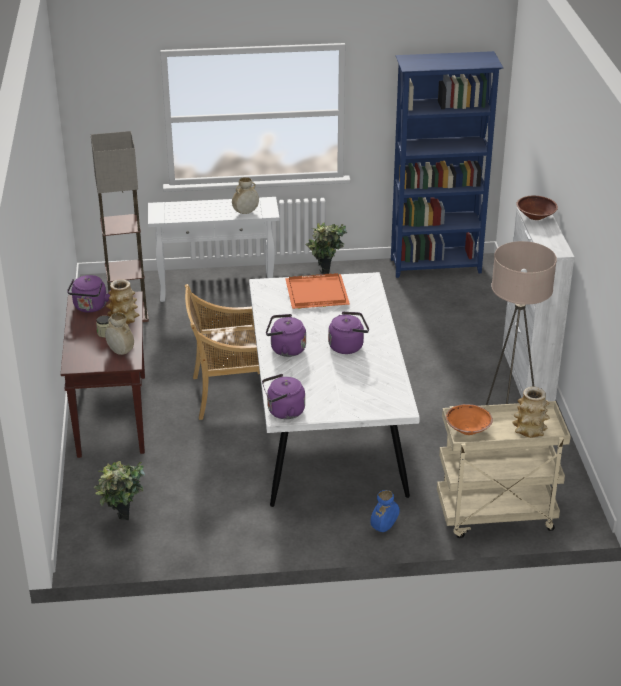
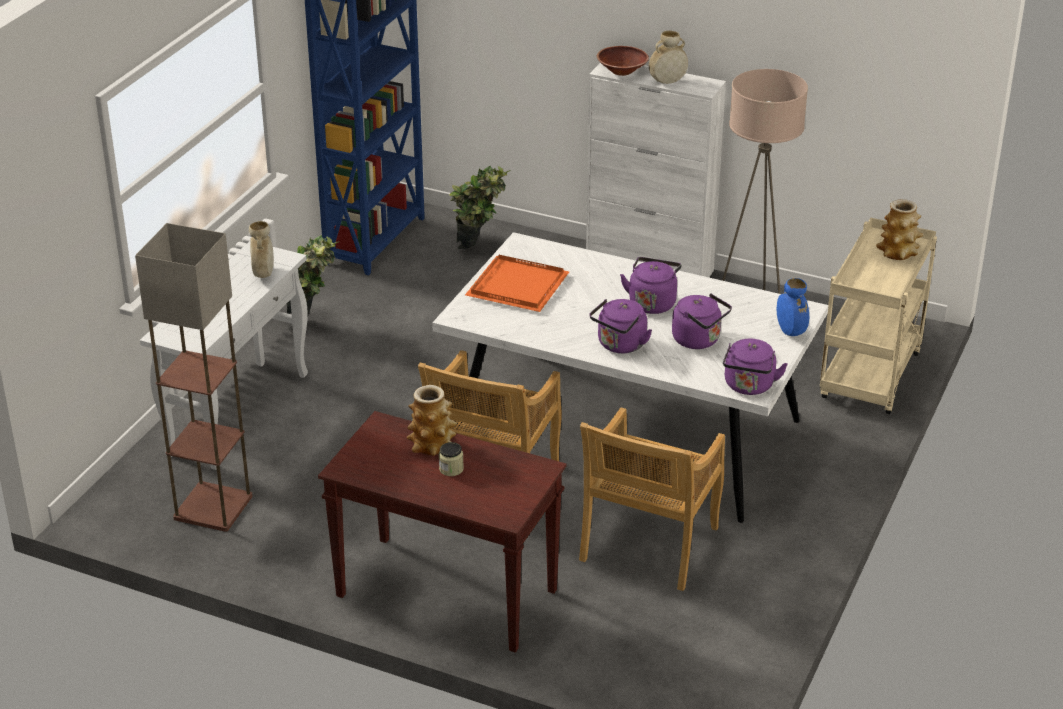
camera: 60 degrees left, 0 degrees up
(90, 307) = (372, 464): purple kettle -> purple kettle (699, 340)
(120, 352) = (509, 469): beige vase -> beige vase (667, 82)
(123, 528) = (695, 654): potted plant -> potted plant (480, 251)
(215, 475) = (648, 546): none -> beige chair
(384, 527) = (838, 456): blue vase -> blue vase (790, 332)
(467, 429) = (869, 286): orange bowl -> none

